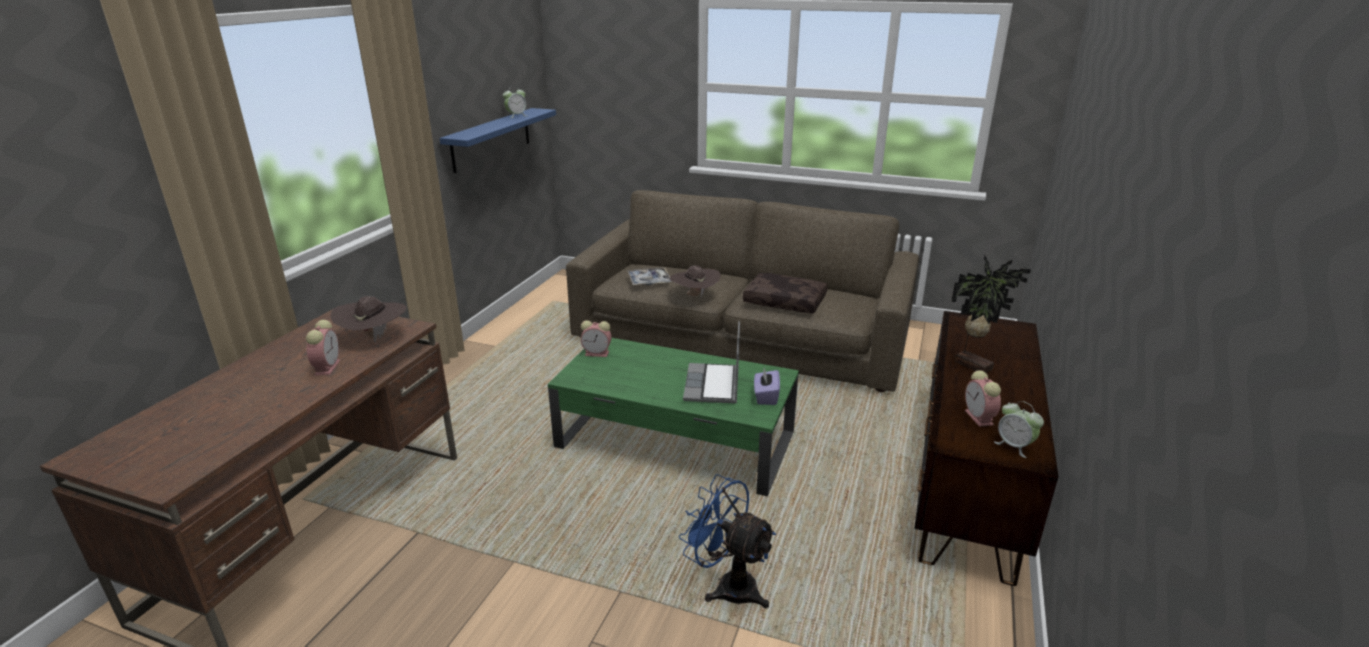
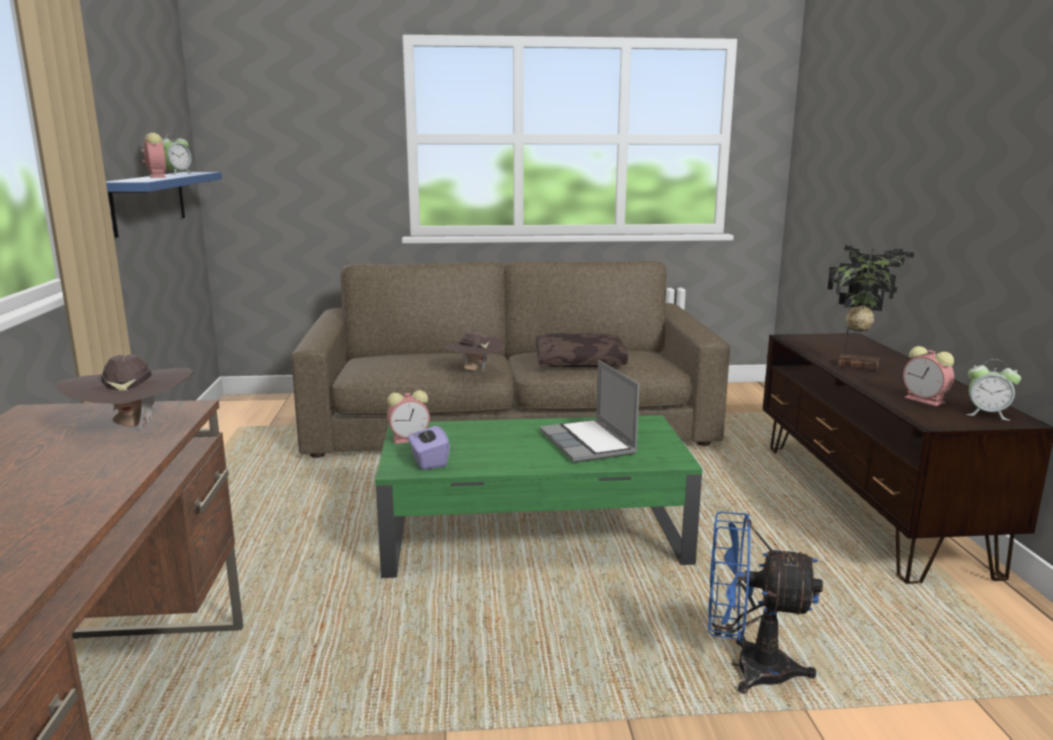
camera: 25 degrees left, 10 degrees down
(327, 367) = (85, 468): alarm clock -> alarm clock (157, 177)
(649, 281) = (403, 364): tray -> none
(765, 397) = (659, 442): purple tissue box -> purple tissue box (428, 461)

